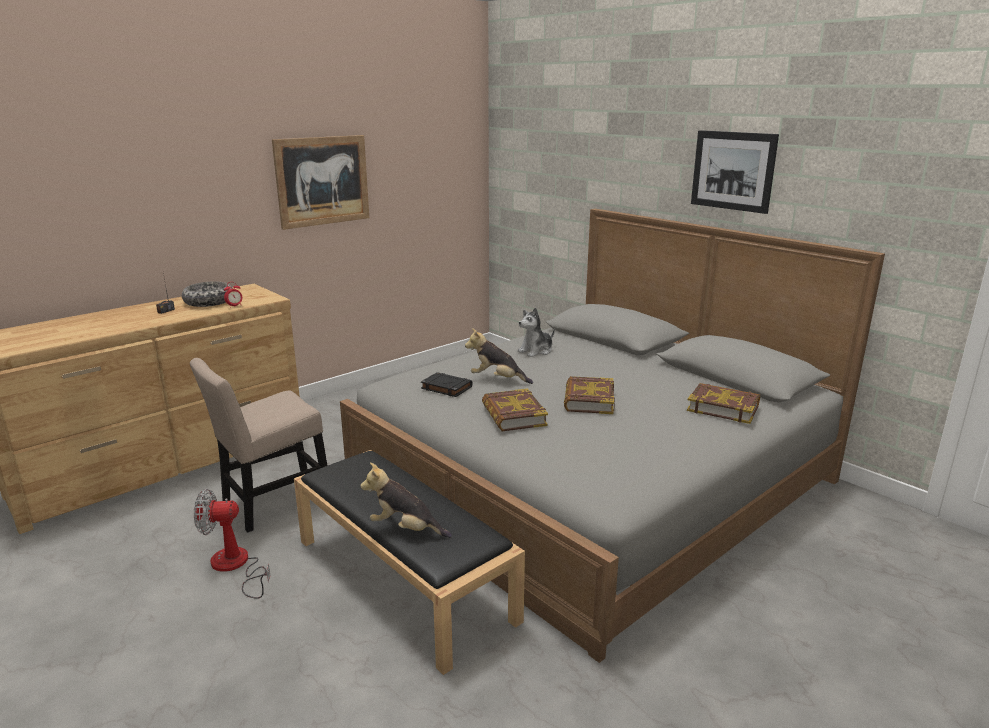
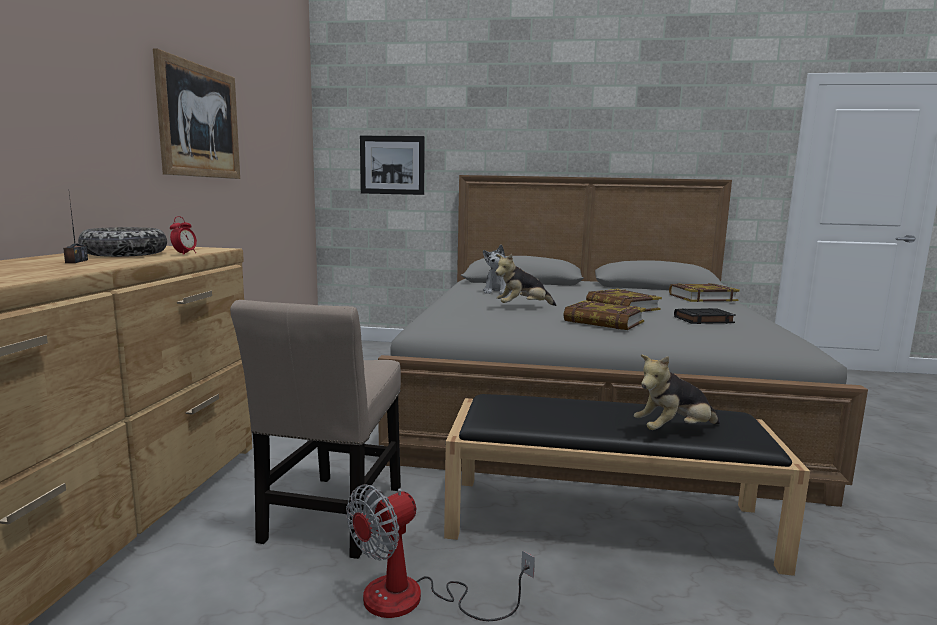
camera: 40 degrees left, 10 degrees down
(446, 388) = (498, 318): black book -> black book (703, 320)
(733, 171) = (599, 130): picture -> picture (392, 165)

